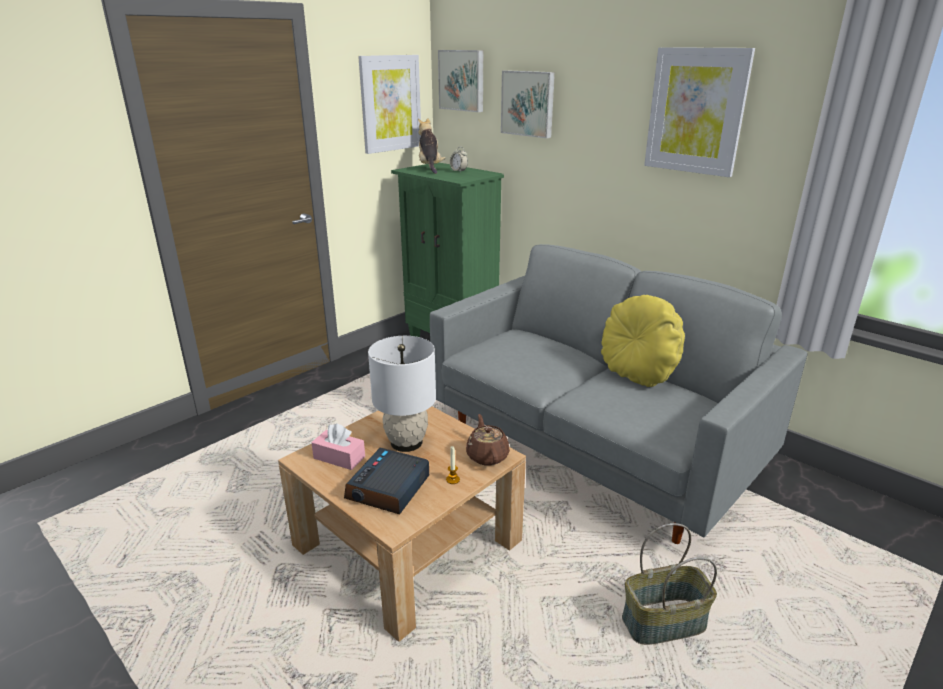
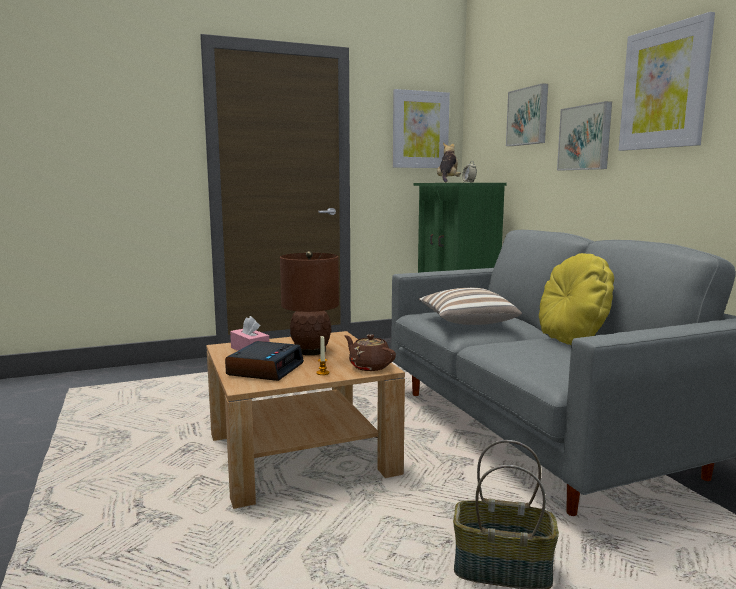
camera: 25 degrees right, 15 degrees down
(388, 489) = (265, 369): alarm clock -> alarm clock turned 150 degrees clockwise
(406, 442) = (310, 351): white table lamp -> brown table lamp
(462, 80) = (483, 109): picture -> picture (586, 138)
(487, 455) = (369, 366): brown teapot -> brown teapot turned 60 degrees counterclockwise
(527, 362) = (466, 322): none -> pillow

